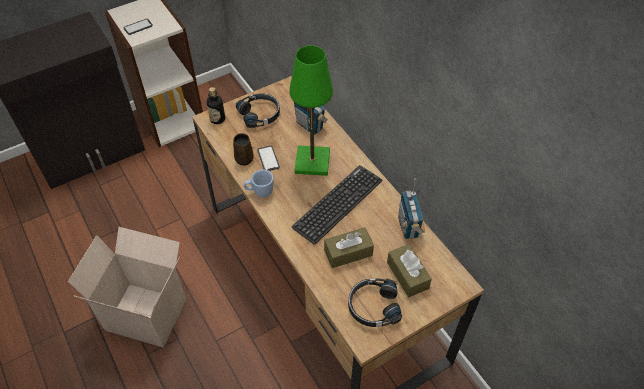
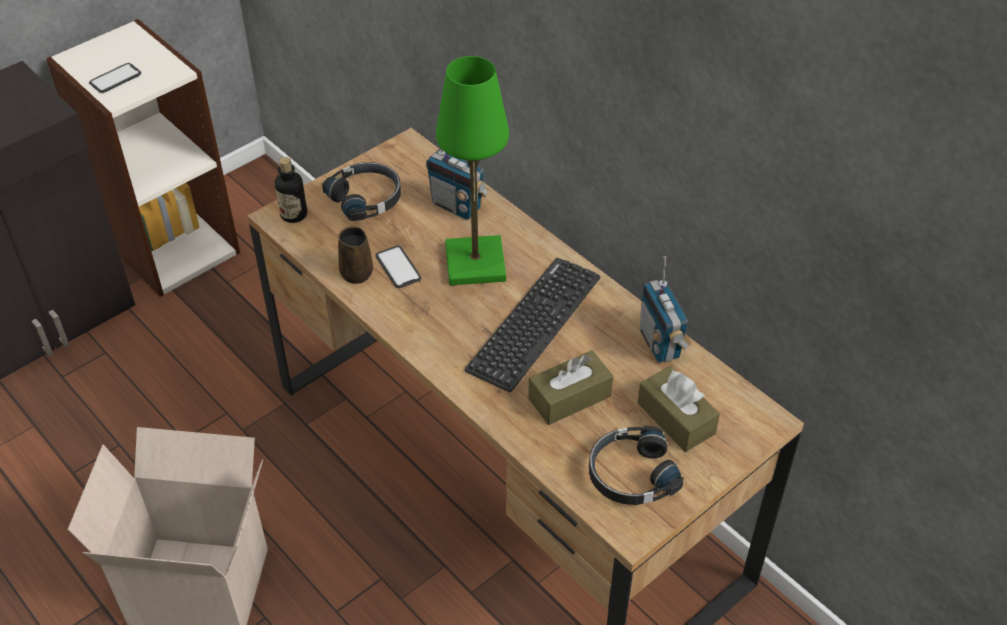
camera: 10 degrees left, 5 degrees down
(259, 192) = (396, 322): blue mug -> none

